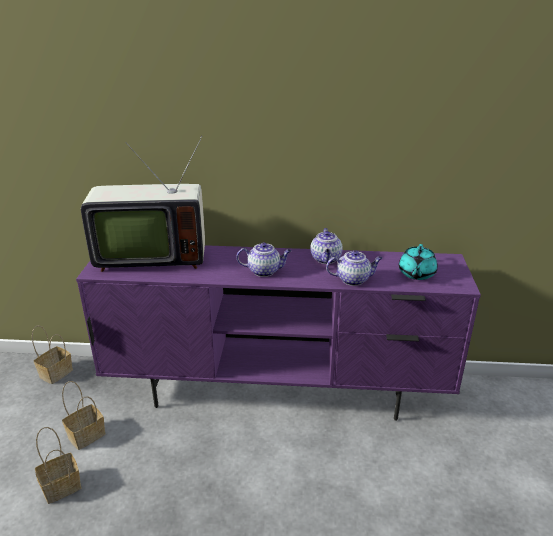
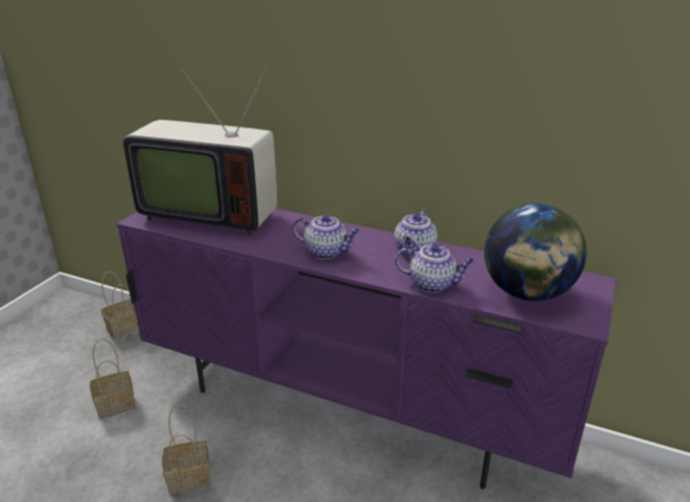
camera: 20 degrees right, 0 degrees up
(62, 486) = (62, 454): basket -> basket (190, 477)
(416, 274) = (527, 293): turquoise teapot -> globe

